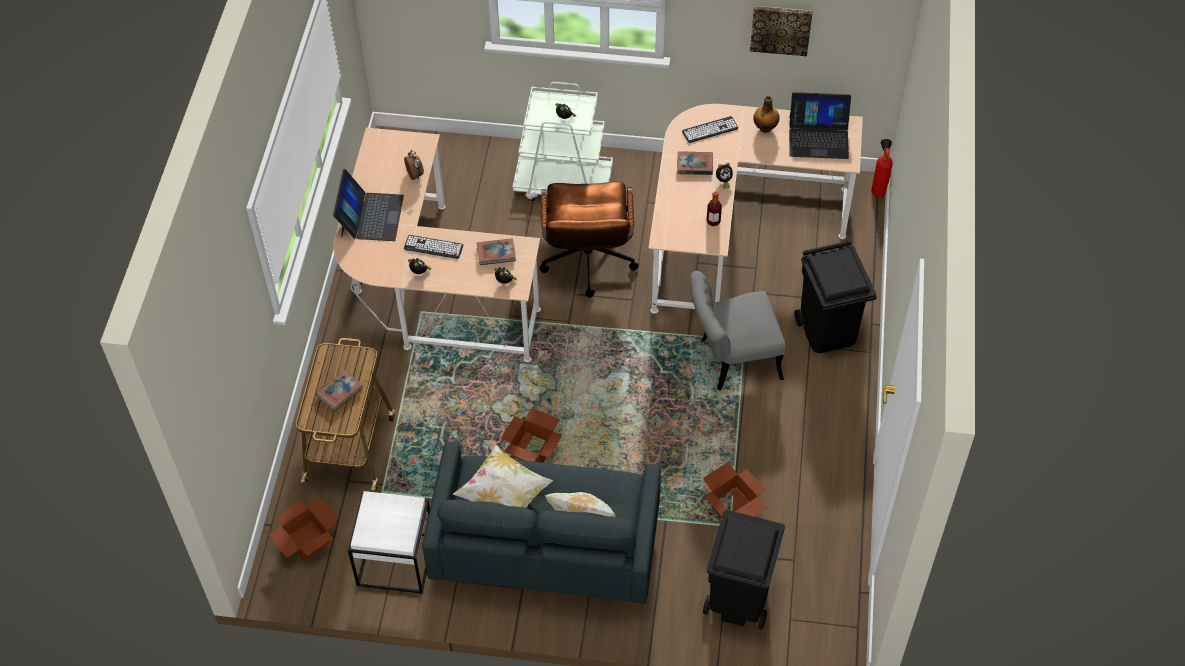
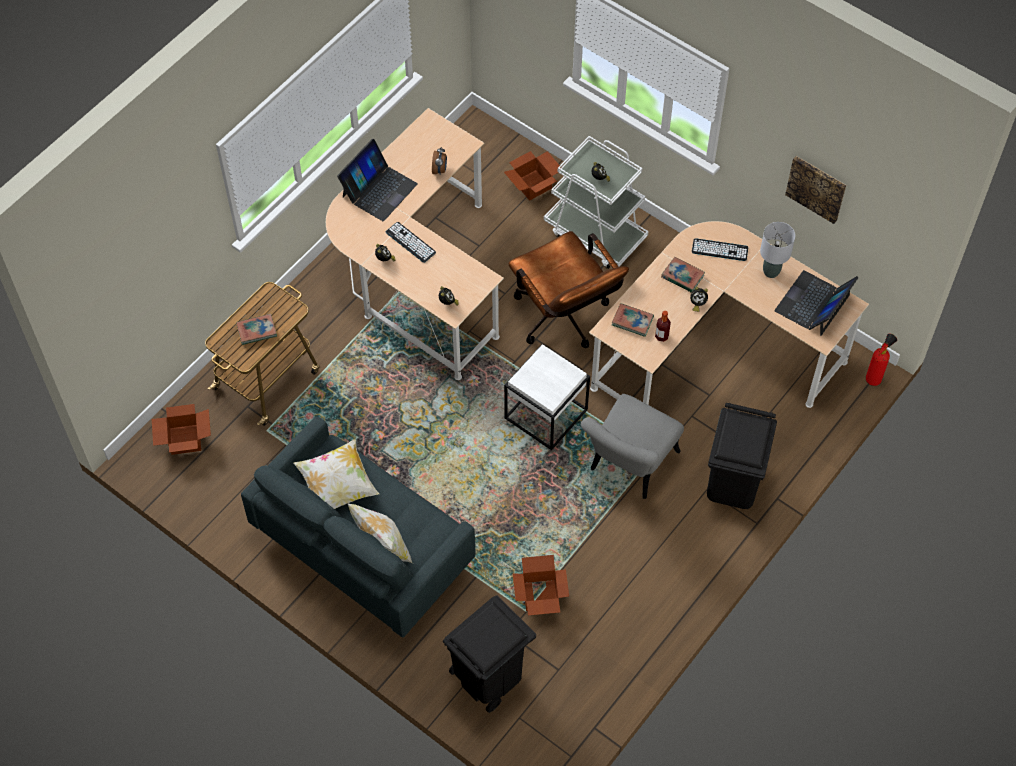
camera: 30 degrees right, 5 degrees up
(395, 561) = (239, 493): white side table -> white side table (545, 414)
(496, 253) = (458, 273): book -> book (632, 321)
(533, 449) = (410, 458): cardboard box -> cardboard box (534, 185)
(588, 266) = (564, 320): brown office chair -> brown office chair turned 60 degrees counterclockwise
(731, 360) = (629, 467): grey chair -> grey chair turned 75 degrees counterclockwise
(765, 128) = (771, 272): bottle -> grey table lamp
(818, 137) = (813, 304): laptop -> laptop turned 90 degrees clockwise

